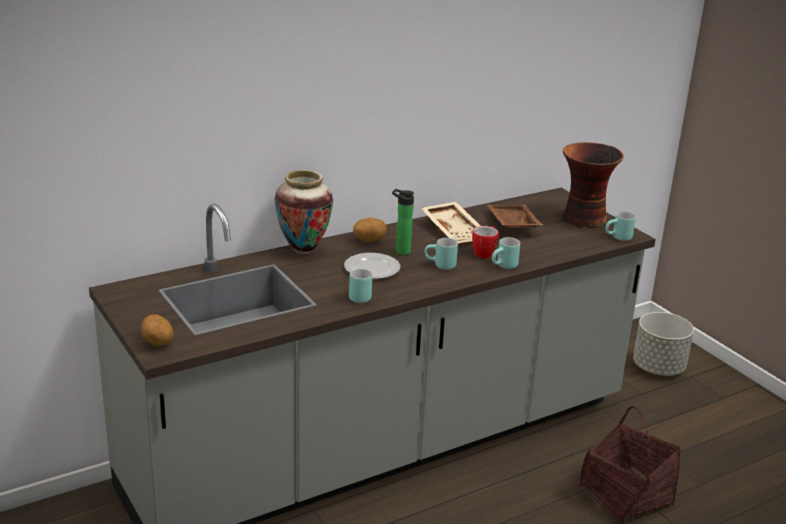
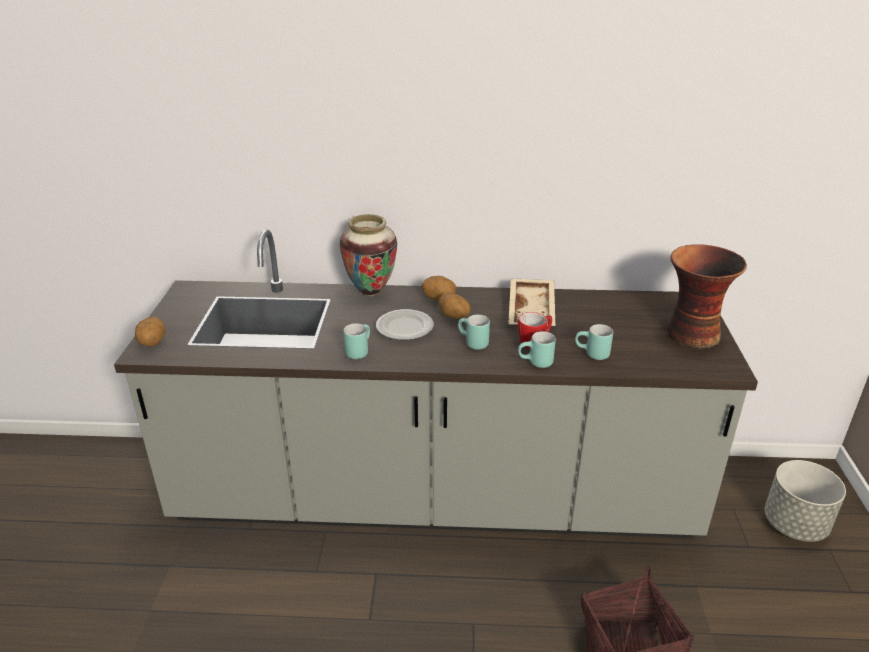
camera: 35 degrees right, 5 degrees up
(400, 251) = (453, 317): bottle -> potato
(511, 224) = (600, 319): brown tray -> none
(618, 238) = (708, 368): turquoise mug -> turquoise mug (592, 355)

